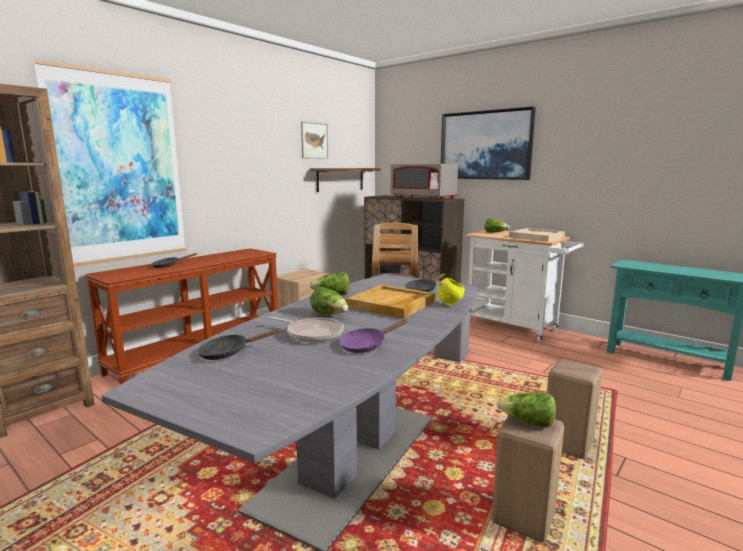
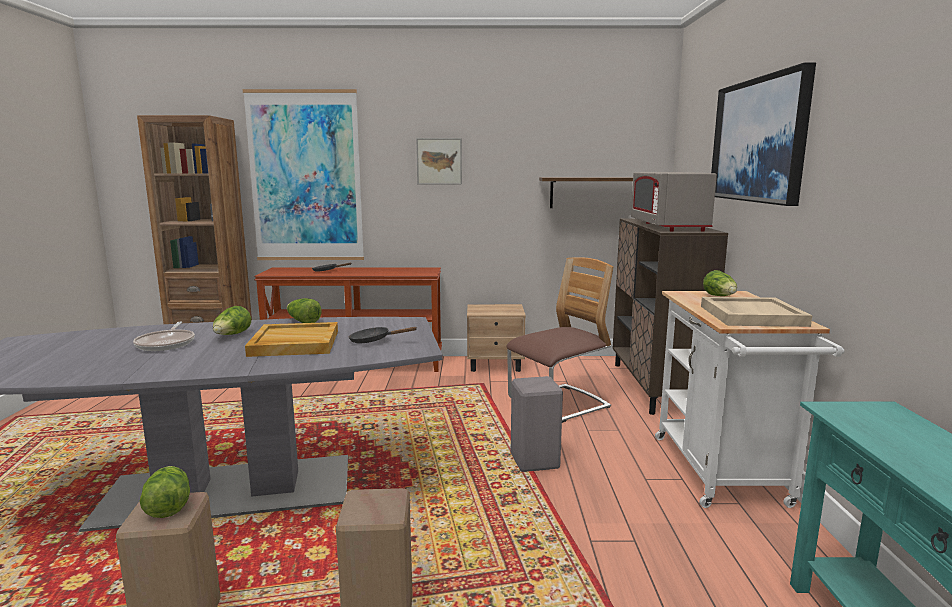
camera: 50 degrees right, 0 degrees up
(229, 353) = (101, 337): black frying pan -> none
(314, 140) = (549, 141): picture -> picture (439, 161)
(367, 345) = (144, 363): purple frying pan -> none
(450, 305) = (322, 360): yellow bowl -> none

